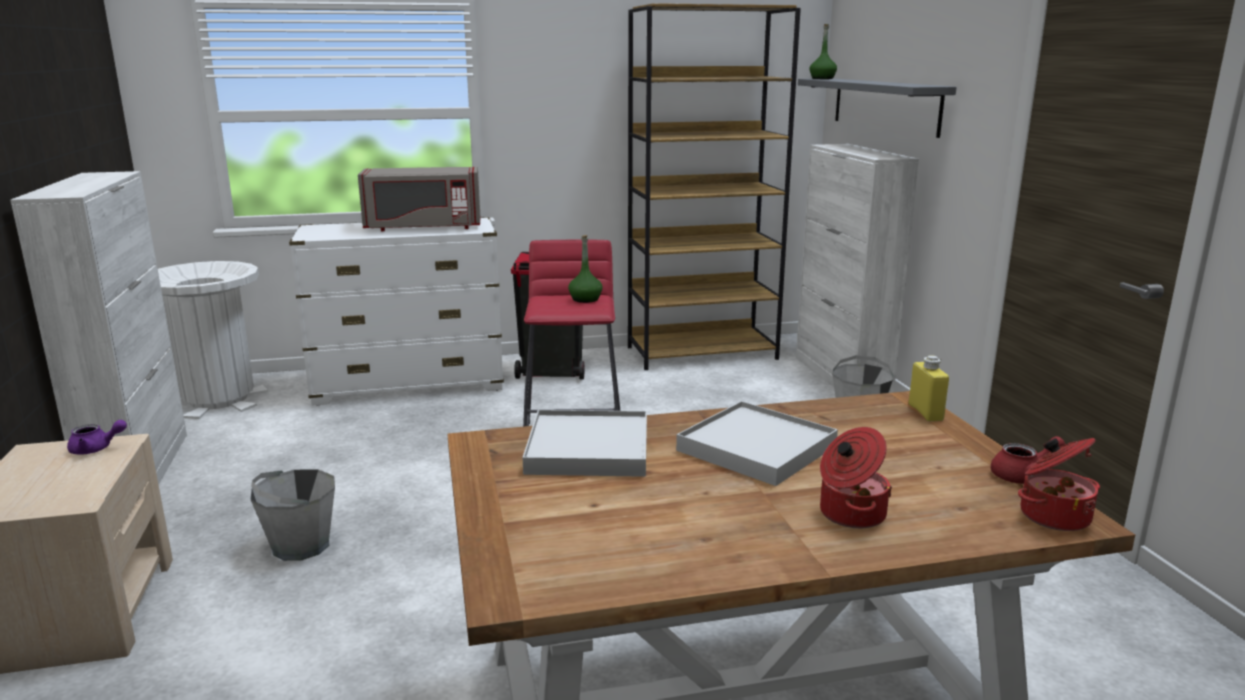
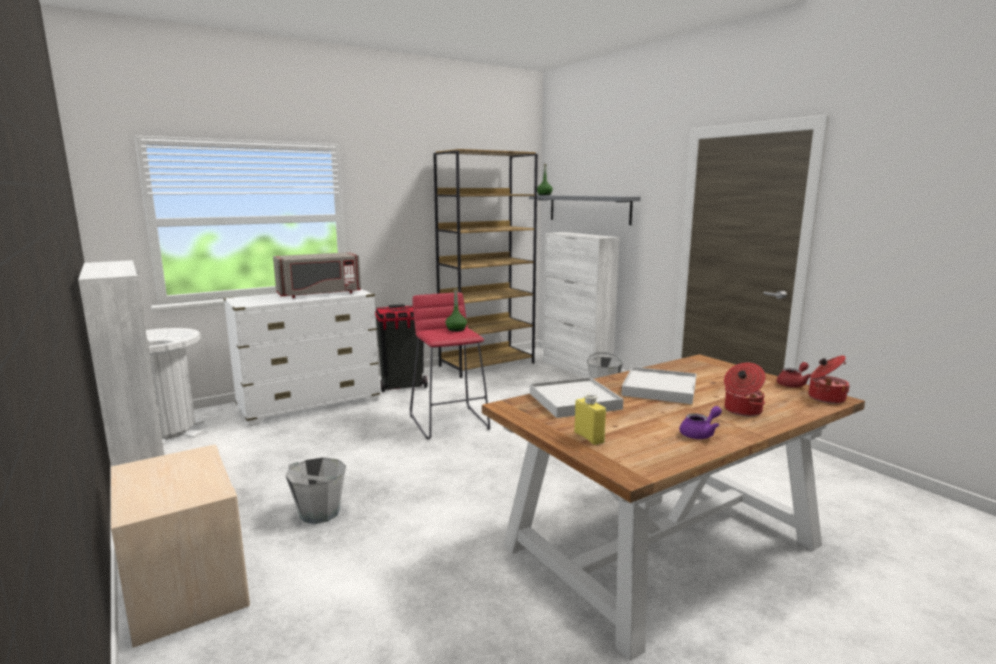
camera: 20 degrees left, 5 degrees down
(96, 449) = (186, 459): purple teapot -> purple teapot (700, 434)
(925, 412) = (716, 363): yellow bottle -> yellow bottle (589, 437)

